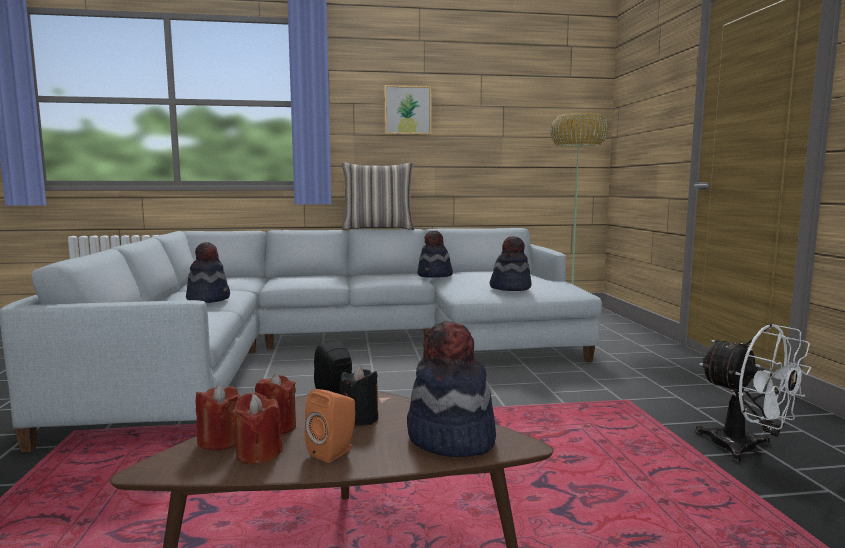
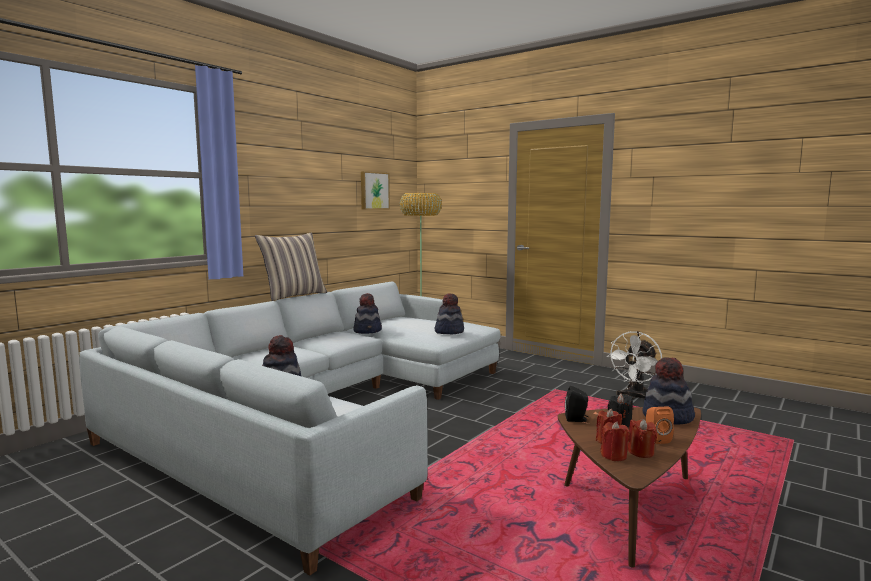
camera: 45 degrees left, 0 degrees up
(407, 110) = (292, 183): picture -> picture (374, 191)
(746, 450) = (635, 397): white fan -> white fan turned 120 degrees clockwise

